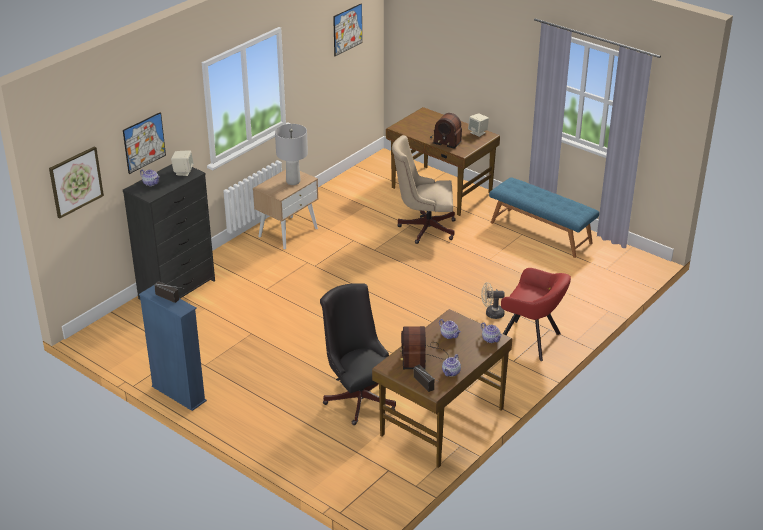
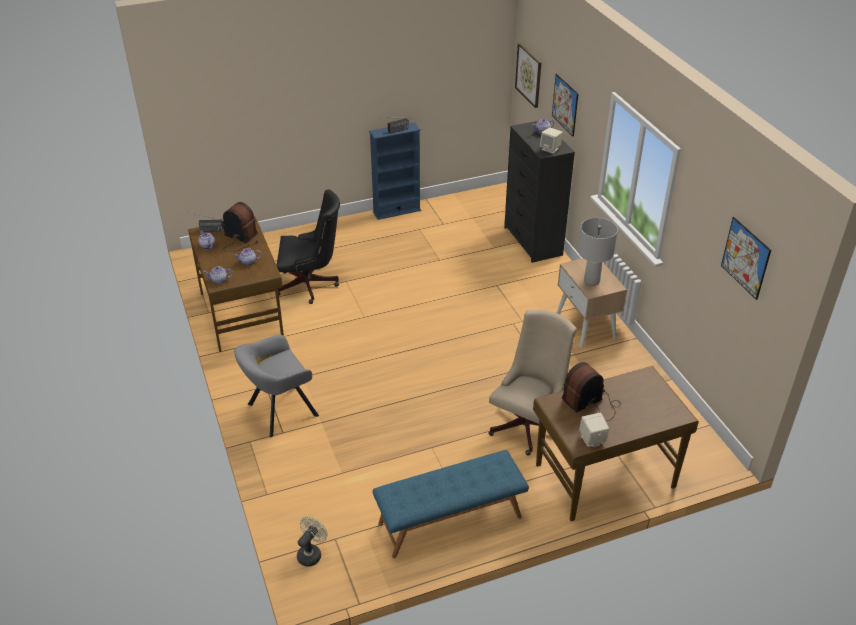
camera: 120 degrees right, 5 degrees up
(491, 314) = (342, 404): beige fan -> beige fan (311, 553)
(531, 341) = (279, 411): red armchair -> grey armchair

